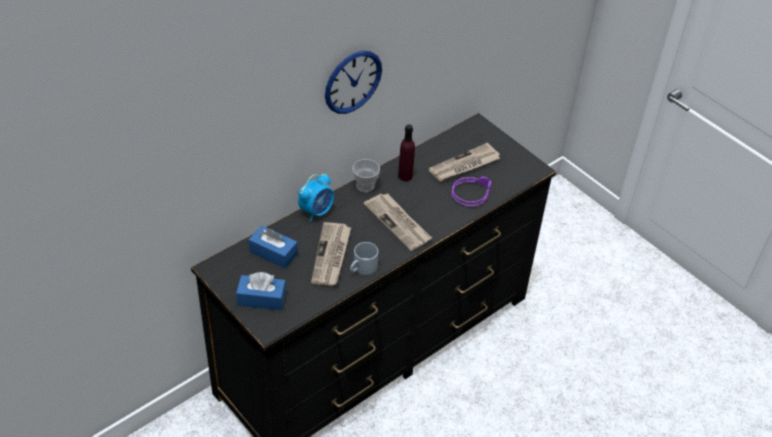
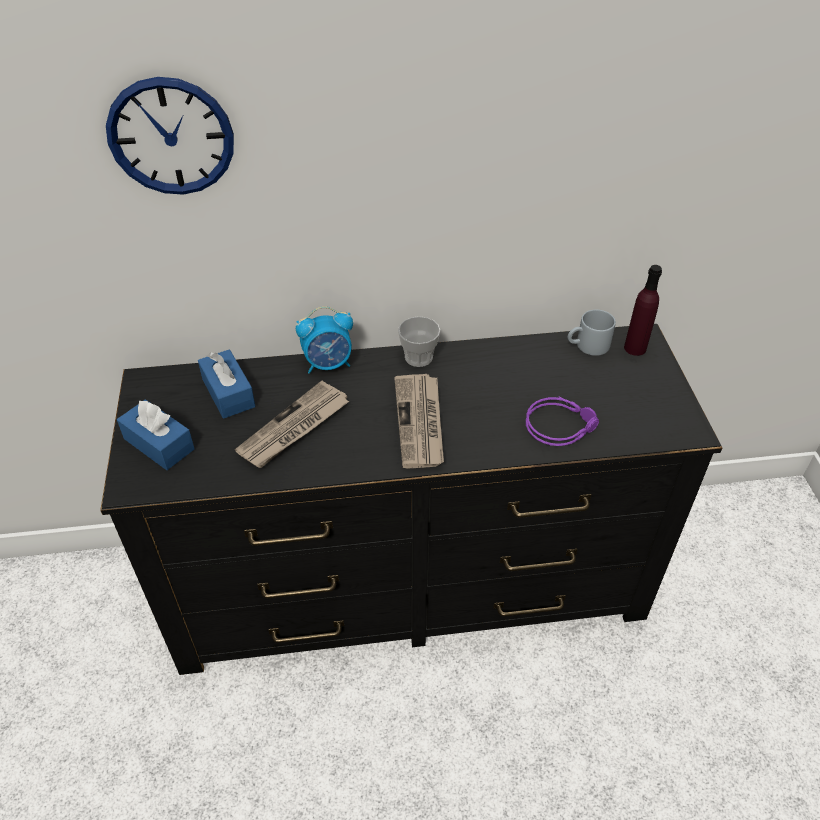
camera: 35 degrees right, 0 degrees up
(353, 82) = (414, 182): wall clock -> wall clock (171, 137)
(362, 269) = (318, 463): grey mug -> grey mug (587, 346)
(405, 176) = (483, 365): purple bottle -> purple bottle (635, 348)
(464, 165) = (580, 384): newspaper -> none

